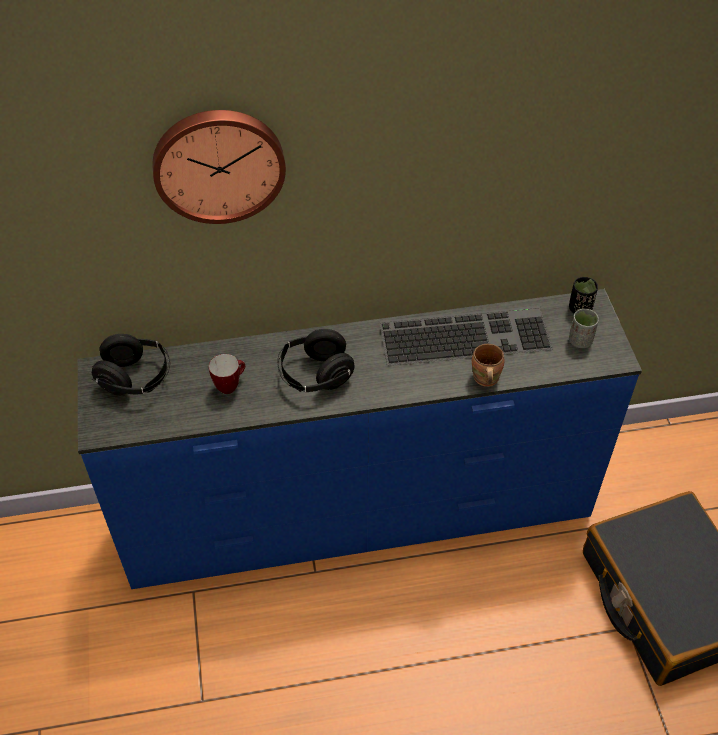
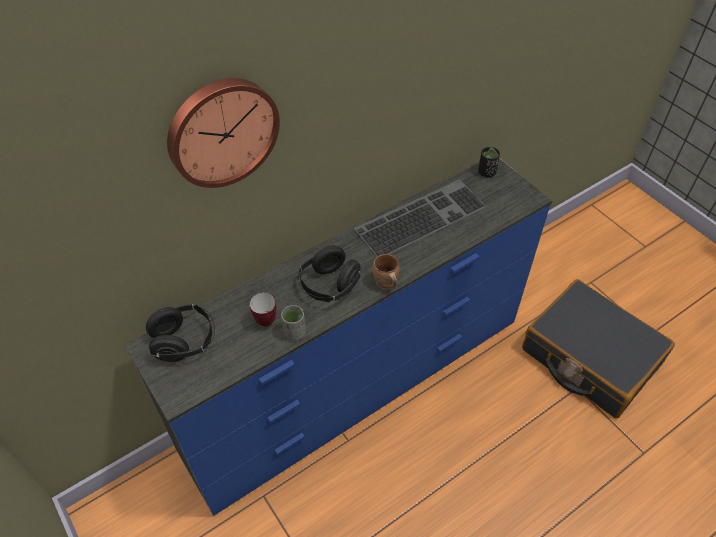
camera: 25 degrees left, 0 degrees up
(484, 379) = (453, 244): brown mug -> brown mug (385, 283)
(580, 341) = (500, 194): grey cup -> grey cup (294, 332)

